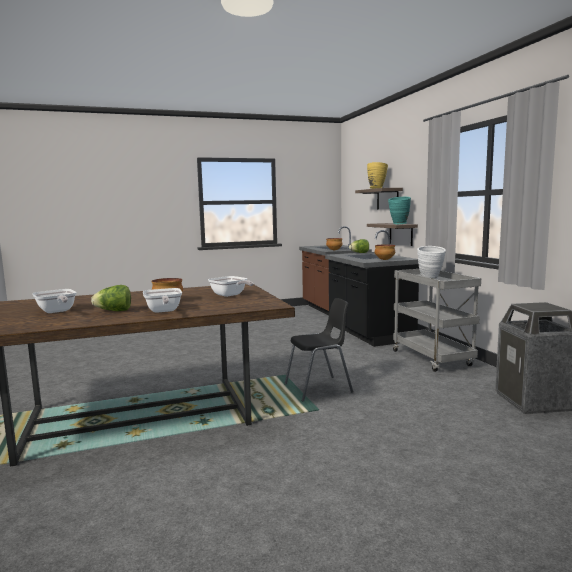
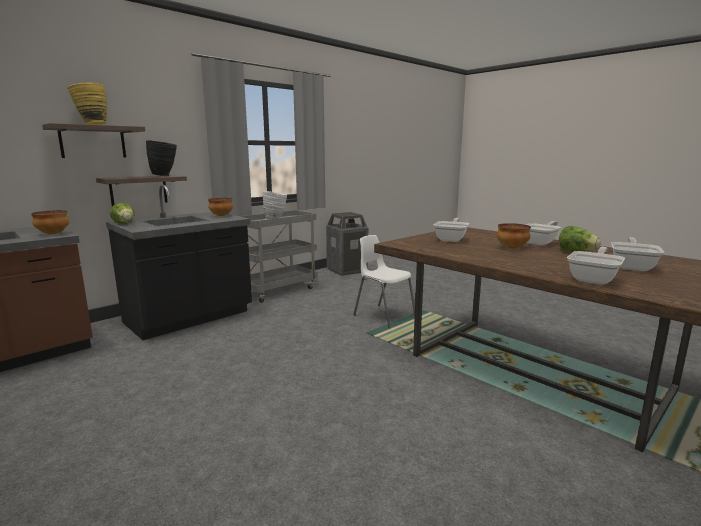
camera: 115 degrees left, 5 degrees up
(75, 299) = (594, 279): none -> frying pan
(319, 388) = (384, 316): black chair -> white chair
(399, 224) = (165, 176): turquoise vase -> black vase

